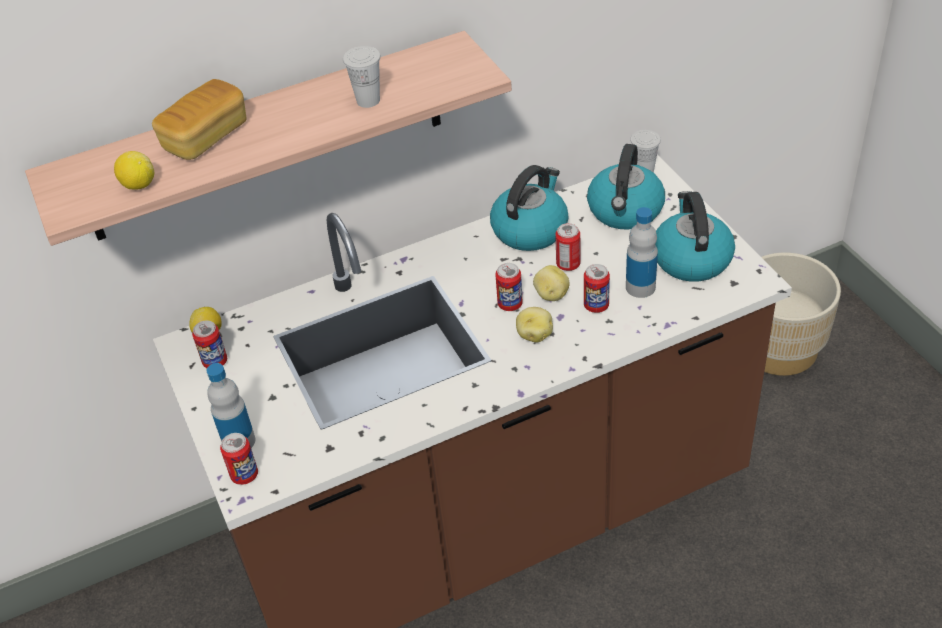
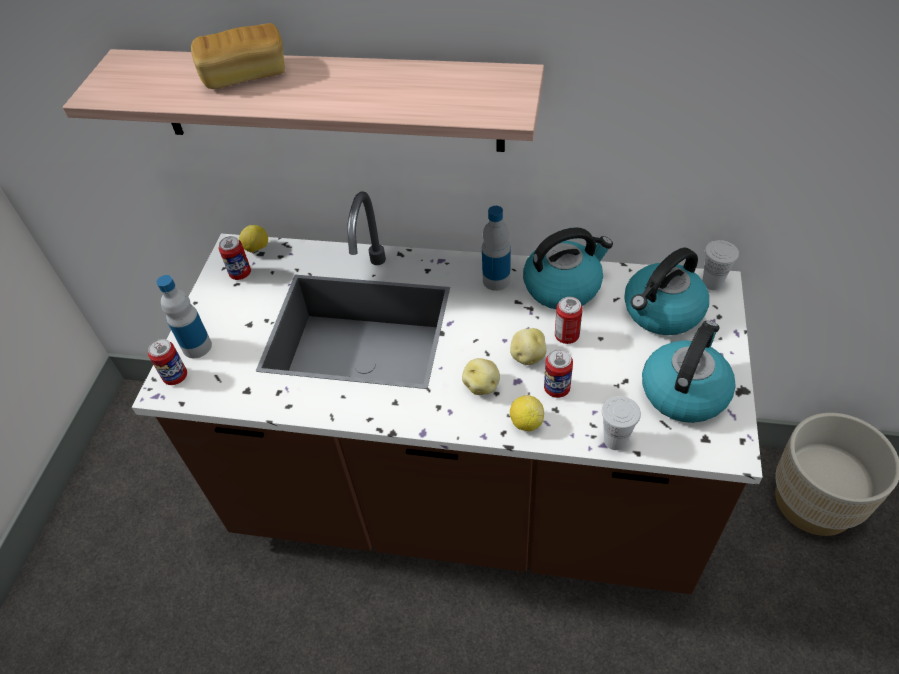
camera: 35 degrees right, 5 degrees up
(139, 185) = (159, 94): lemon -> lemon (526, 422)
(368, 100) = (393, 96): white cup -> white cup (615, 440)
(510, 304) = (486, 346): can -> none
(640, 287) = (612, 393): bottle -> bottle (496, 280)

